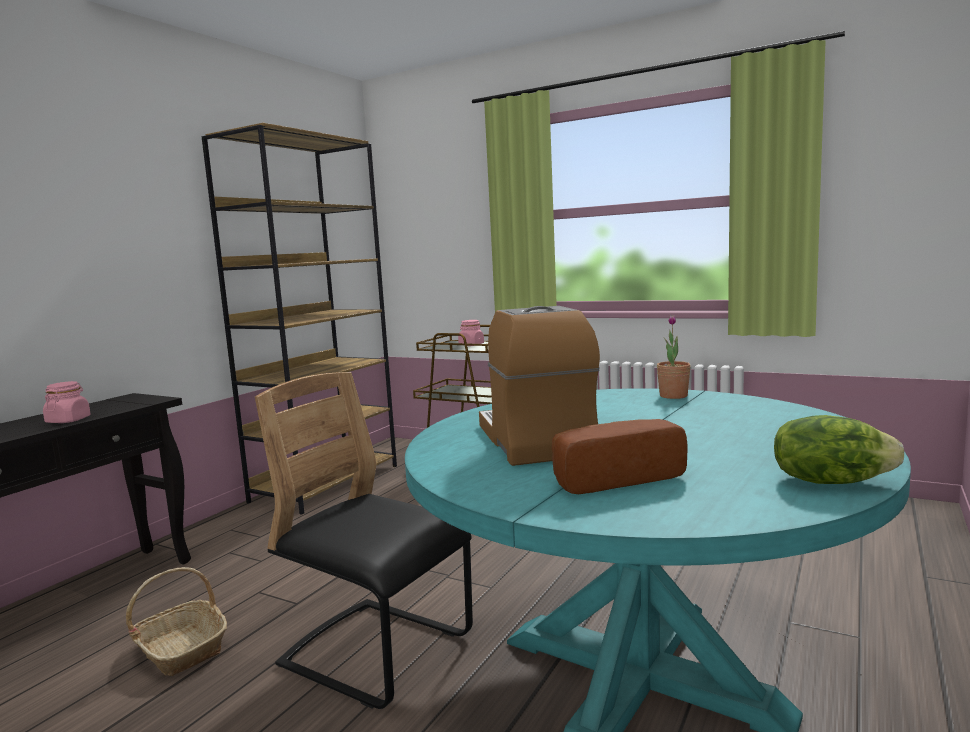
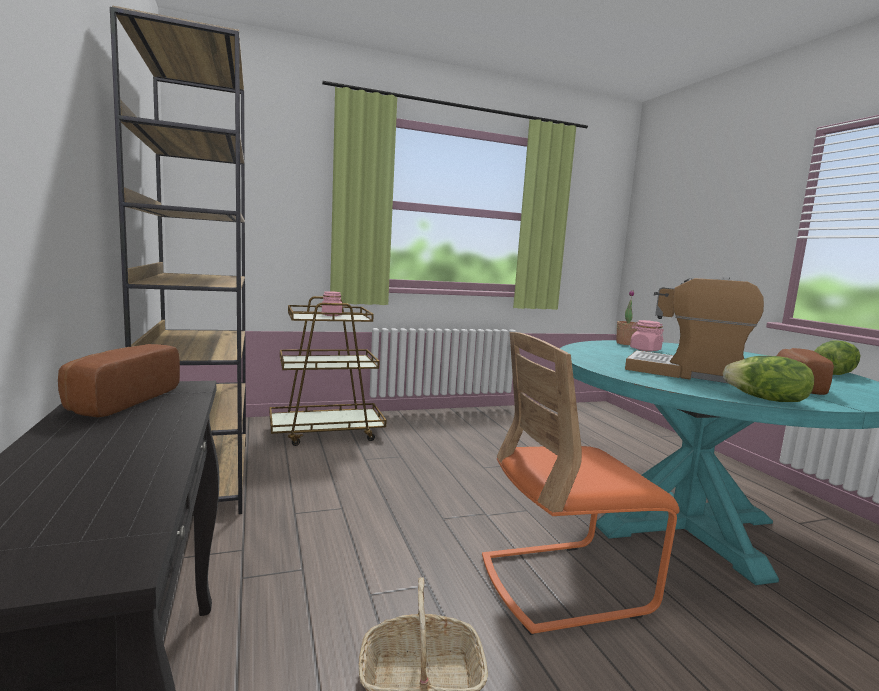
camera: 50 degrees left, 0 degrees up
(68, 420) = (160, 428): pink jar -> pink jar (645, 350)
(106, 404) = (118, 400): none -> bread
(377, 652) = (564, 584): black chair -> orange chair
(459, 481) = (766, 400): none -> lettuce

